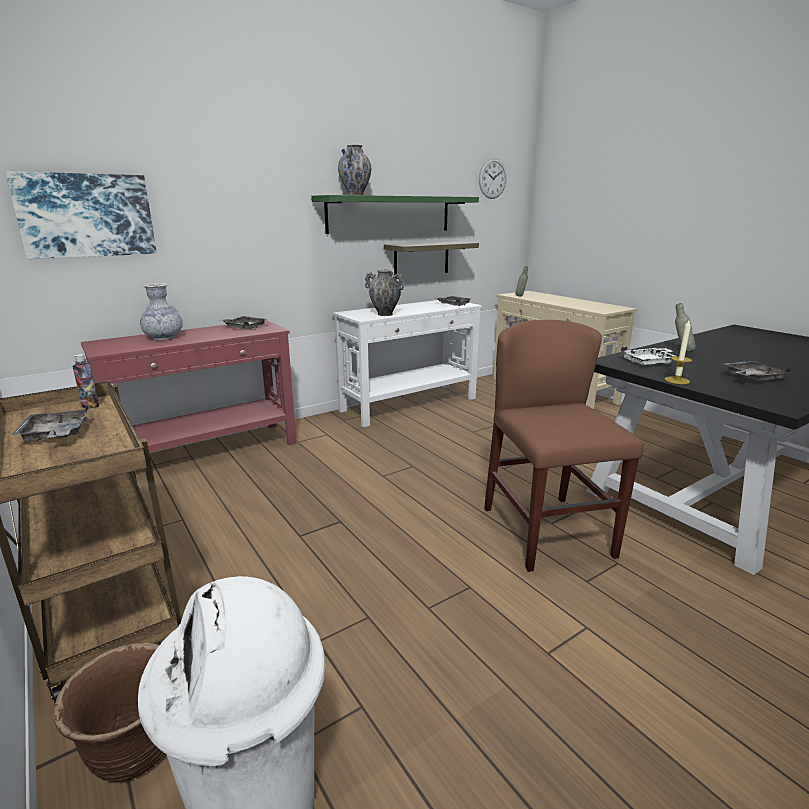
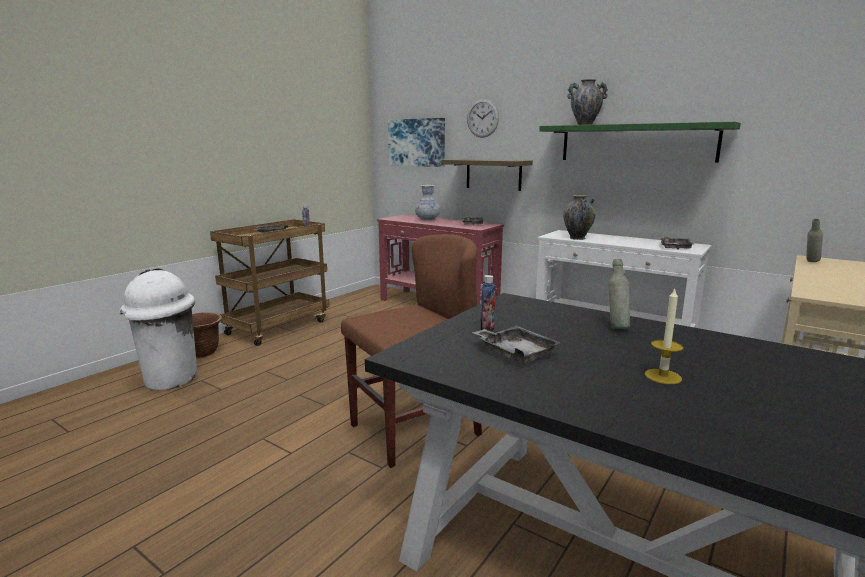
camera: 70 degrees right, 5 degrees down
(421, 259) = (675, 192): shelf -> shelf (493, 174)
(492, 178) = (819, 95): wall clock -> wall clock (482, 118)
(649, 362) = (528, 313): white tray -> none
(677, 380) = (464, 320): candle -> candle (663, 376)
(698, 377) = (487, 329): none -> bottle

